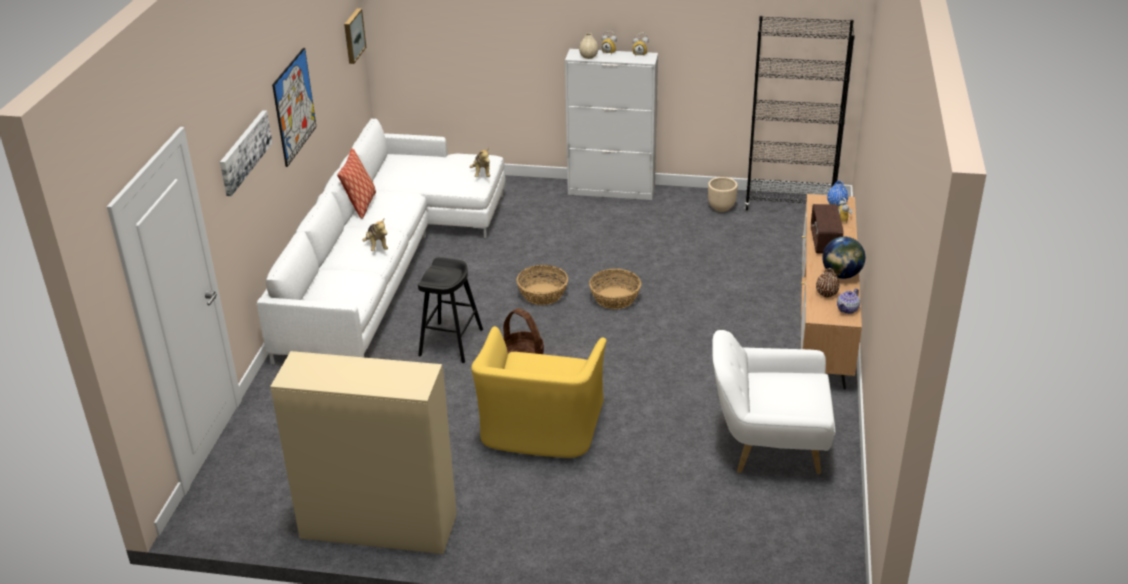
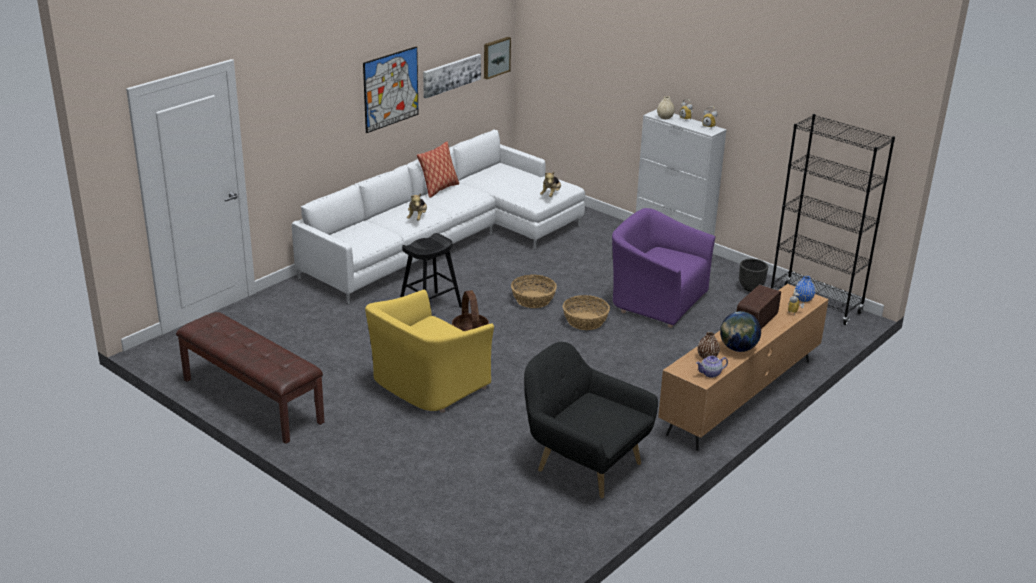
camera: 30 degrees right, 5 degrees down
(244, 151) = (310, 103): picture -> picture (451, 75)
(377, 528) = (251, 401): beige cabinet -> brown bench
(655, 252) = (656, 301): none -> purple armchair
(721, 208) = (751, 288): beige planter -> black planter
(768, 446) = (584, 463): white armchair -> black armchair

